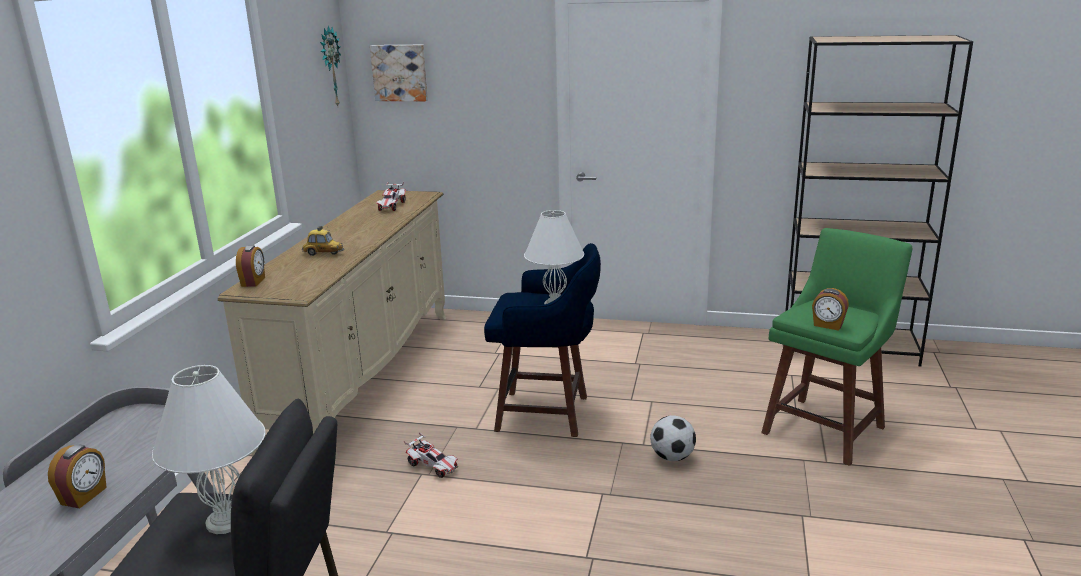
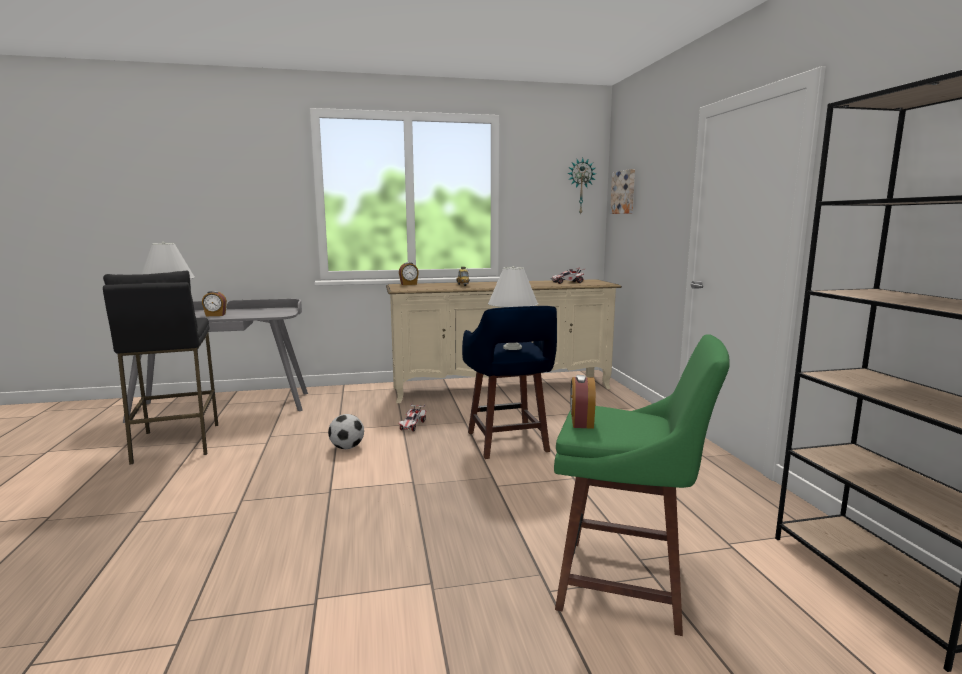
camera: 65 degrees right, 10 degrees down
(672, 457) = (487, 501): football -> football (347, 447)

